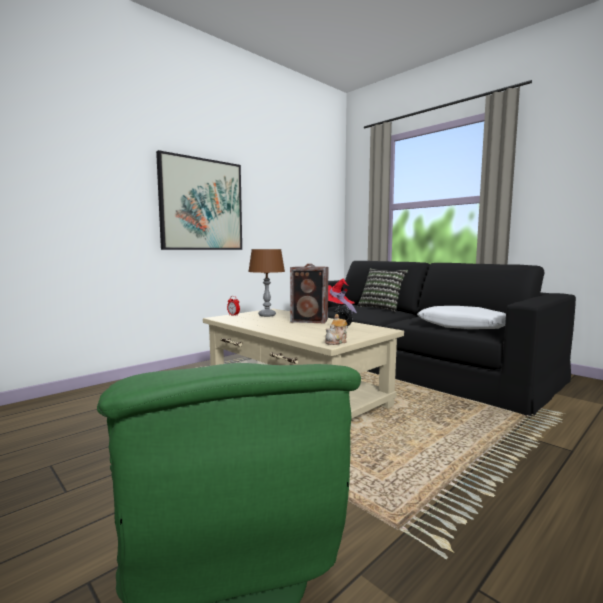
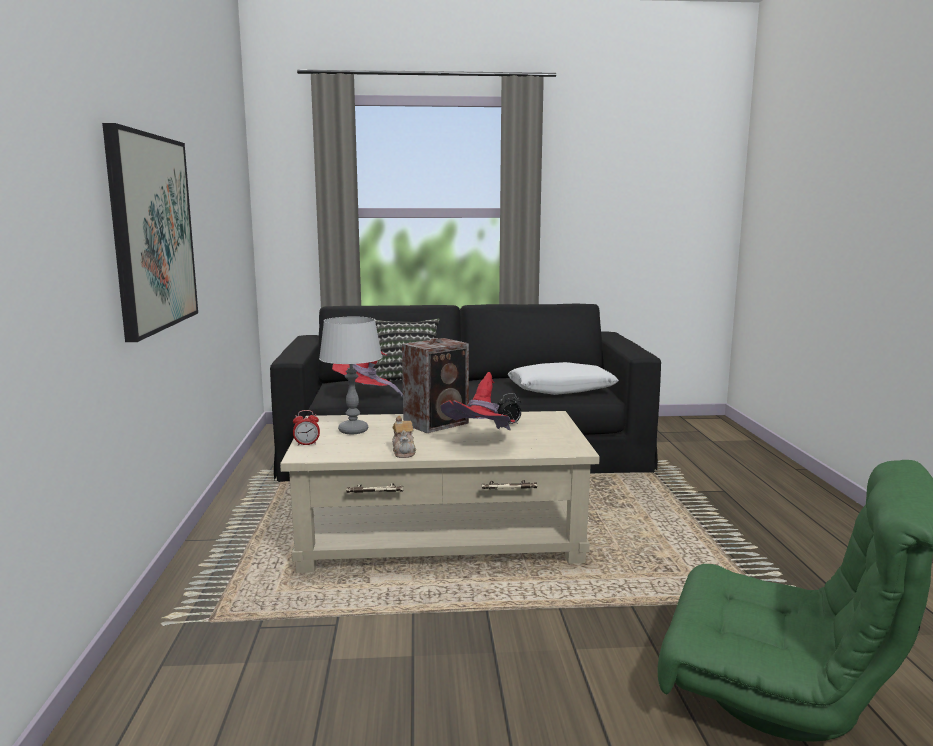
camera: 50 degrees left, 5 degrees up
(267, 315) = (353, 430): brown table lamp -> grey table lamp
(297, 330) = (482, 442): none -> red hat
(336, 342) = (572, 445): teapot -> teapot (404, 452)

